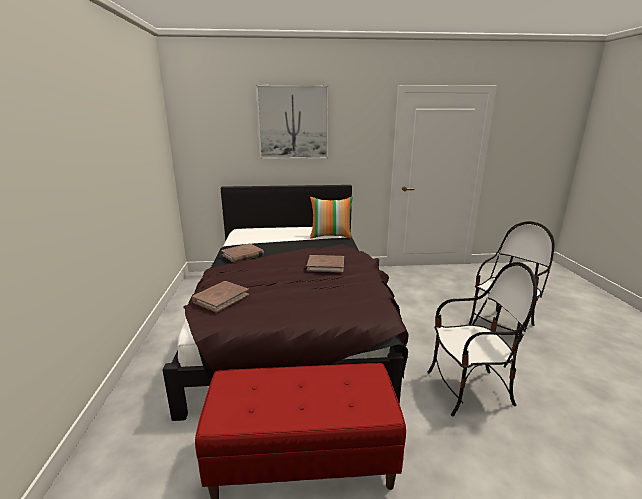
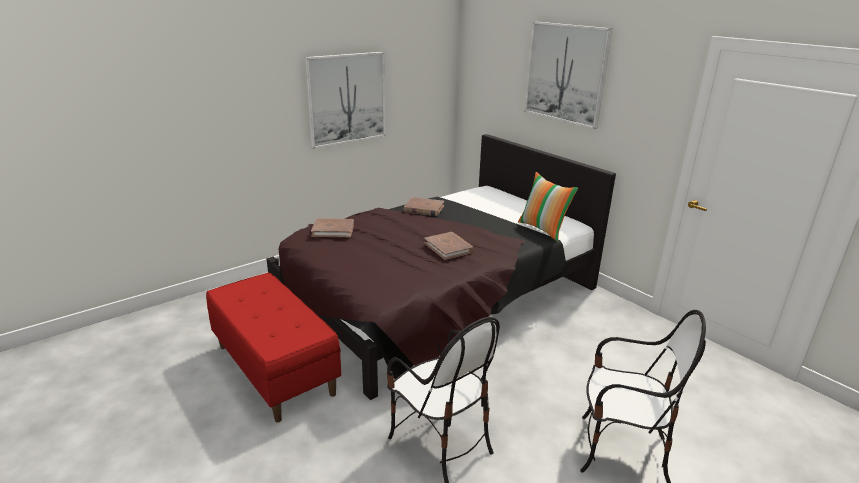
camera: 55 degrees right, 5 degrees up
(121, 168) = (347, 99): none -> picture

